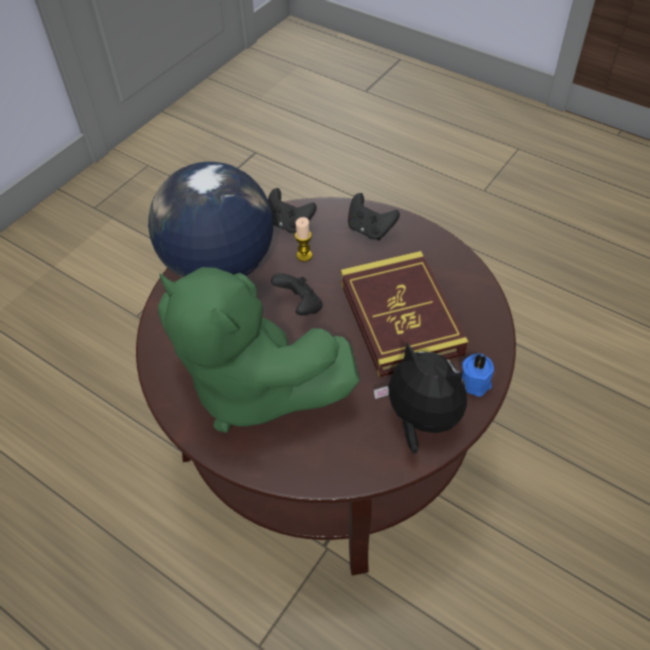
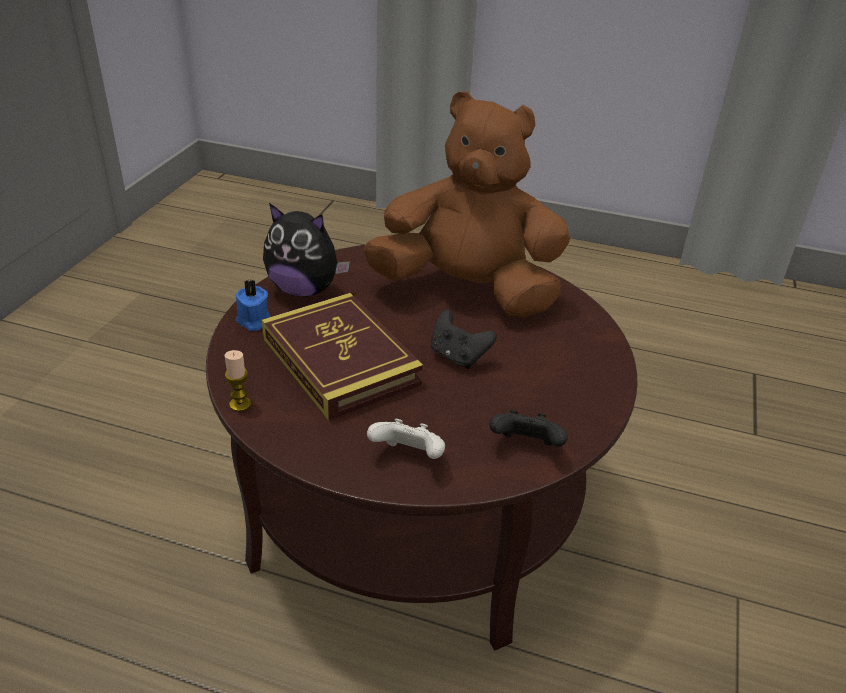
camera: 160 degrees right, 15 degrees down
(219, 267) = (577, 380): globe -> none
(252, 387) = (468, 291): green plush toy -> brown plush toy
(304, 255) = (482, 408): candle -> candle (240, 404)
(370, 230) = (409, 457): black game controller -> white game controller

